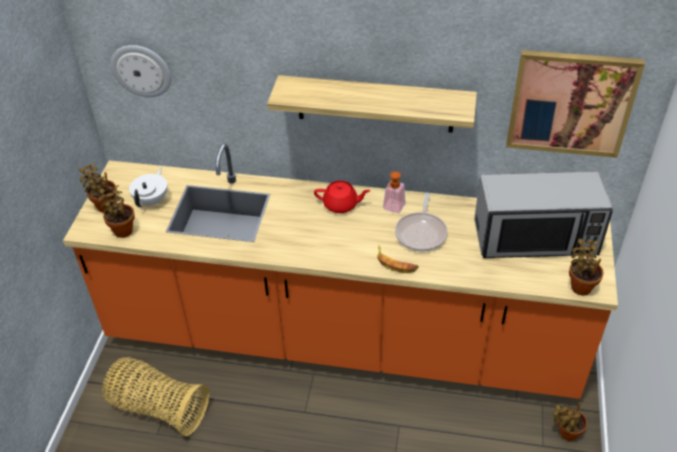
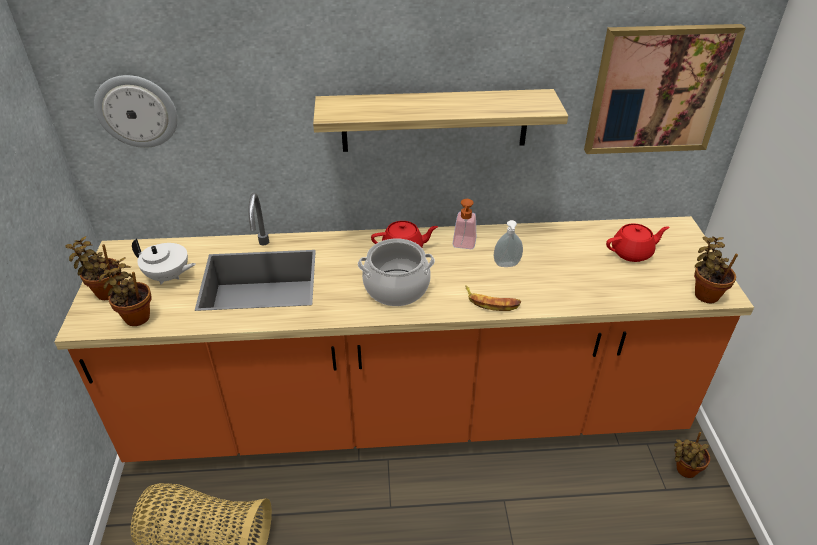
camera: 15 degrees left, 5 degrees down
(152, 200) = (168, 277): white teapot -> white teapot turned 105 degrees clockwise
(323, 238) = (396, 288): none -> cooking pot
(421, 233) = (506, 265): frying pan -> soap dispenser
(536, 238) = (632, 253): microwave -> red teapot

